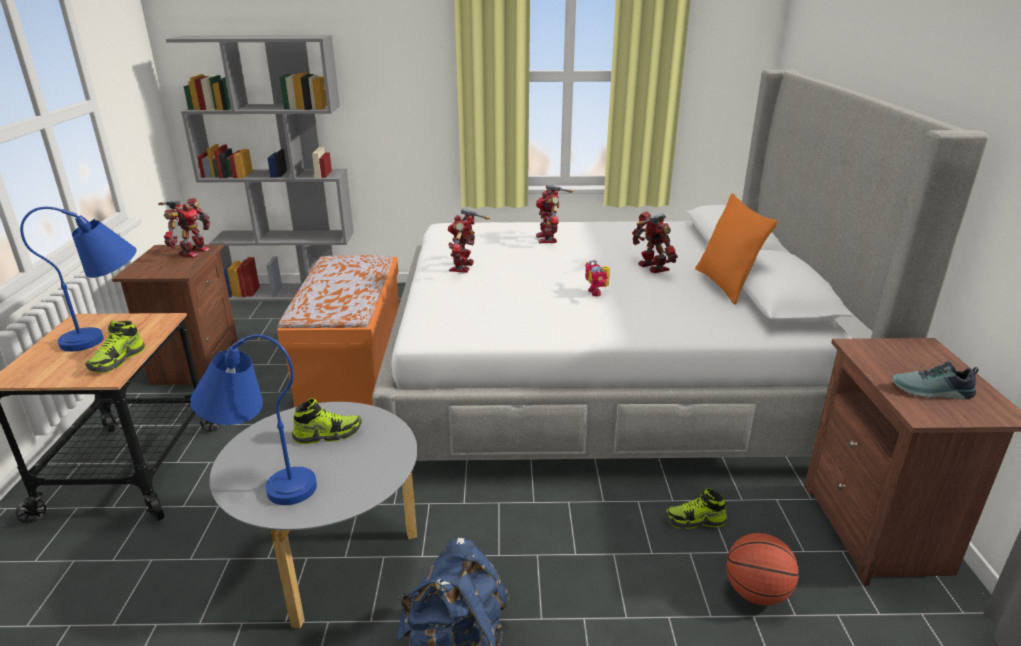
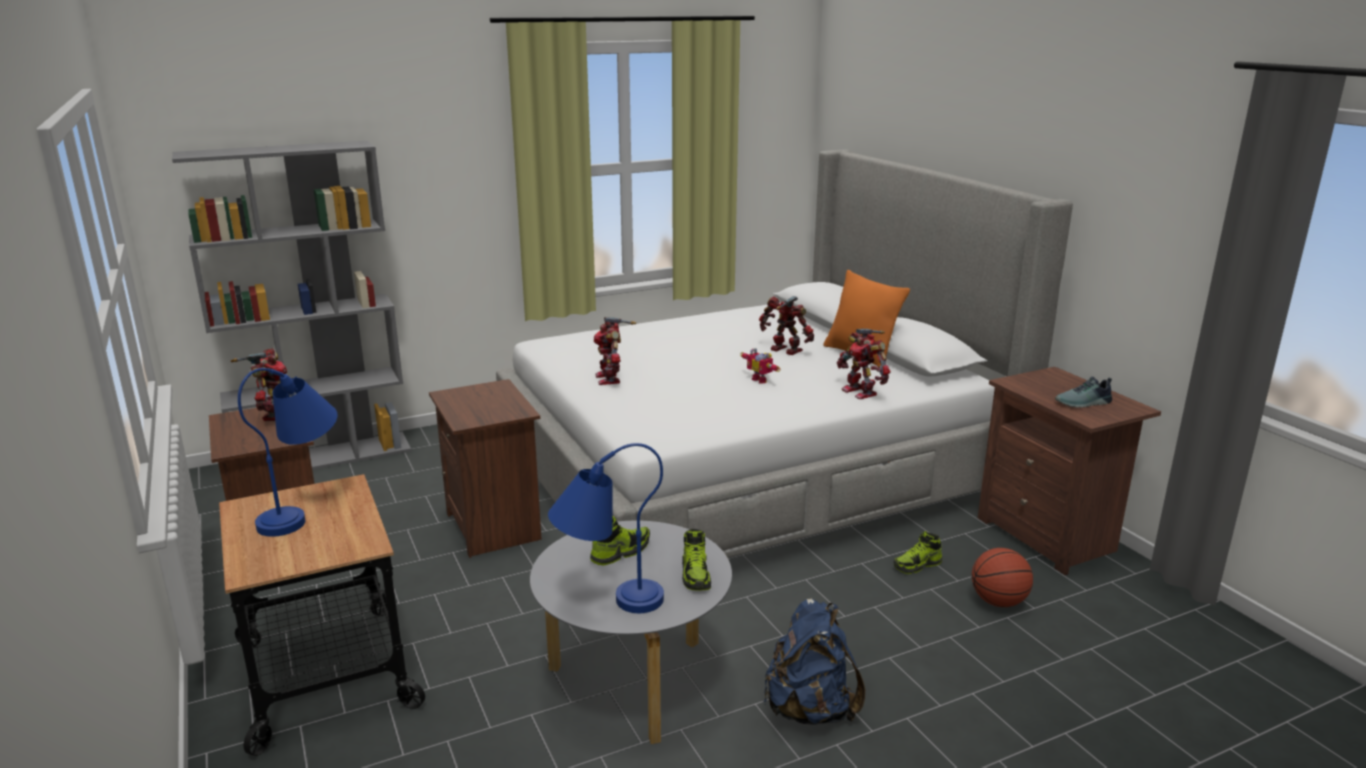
camera: 25 degrees left, 5 degrees down
(118, 360) = (355, 531): shoe -> shoe (696, 575)
(355, 377) = (495, 526): orange bench -> brown nightstand
(548, 238) = (663, 339): toy robot -> toy robot (861, 392)

